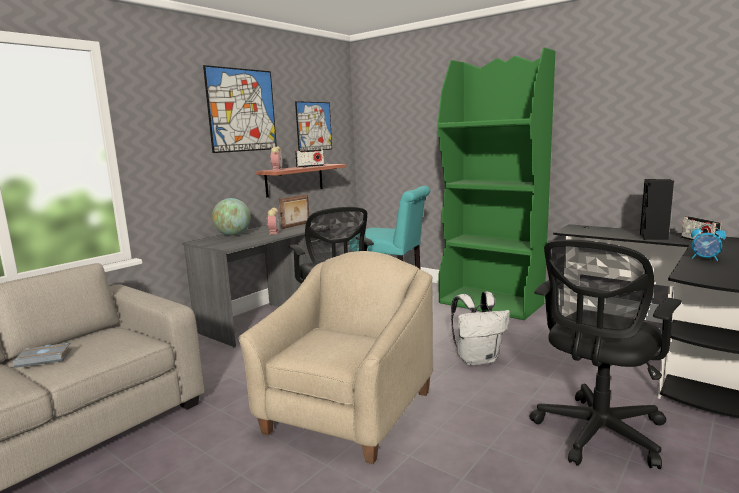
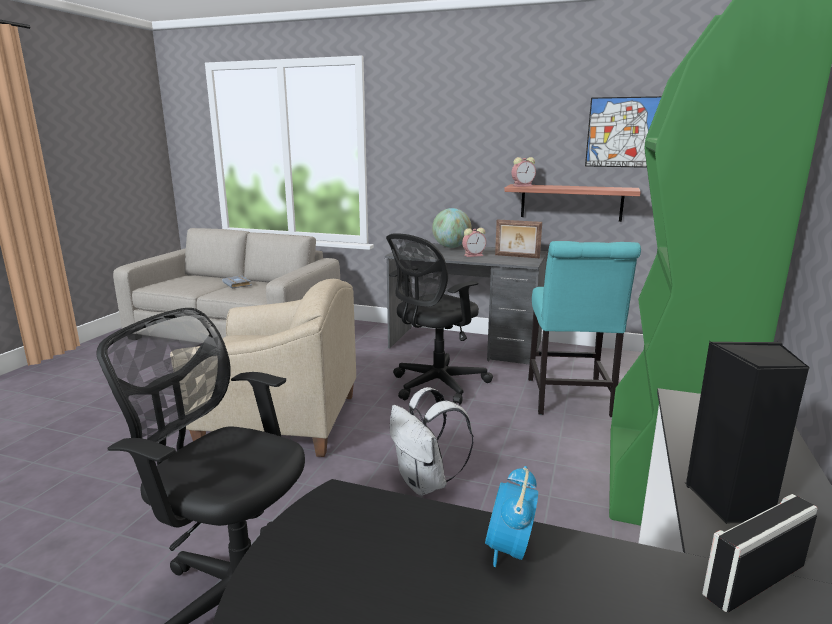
camera: 70 degrees right, 5 degrees up
(242, 110) = (502, 112): picture -> none
(310, 166) = (580, 187): radio -> none

